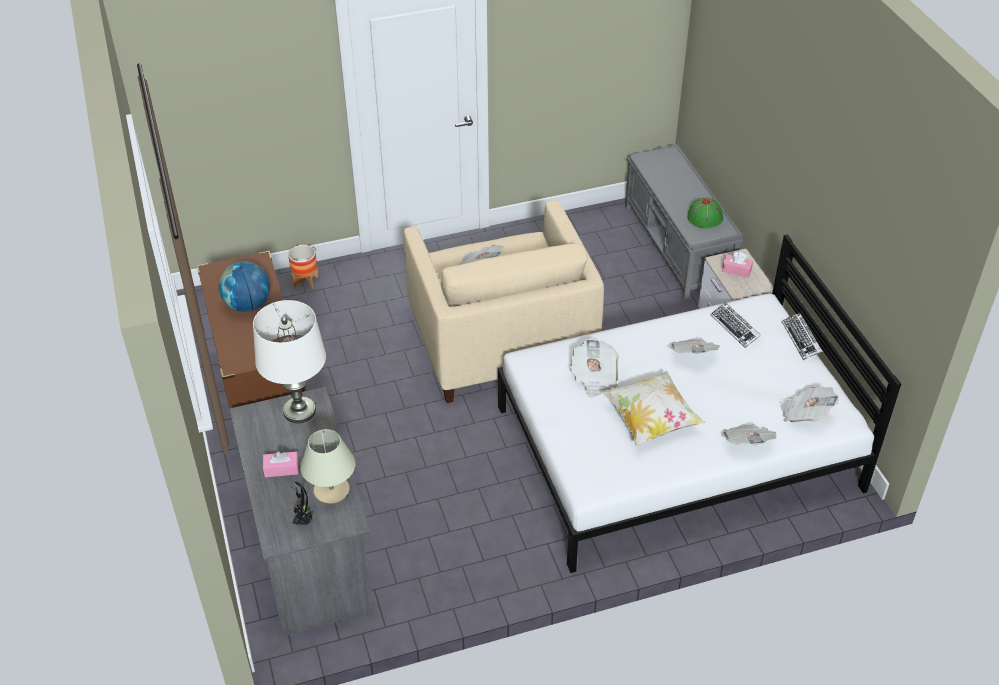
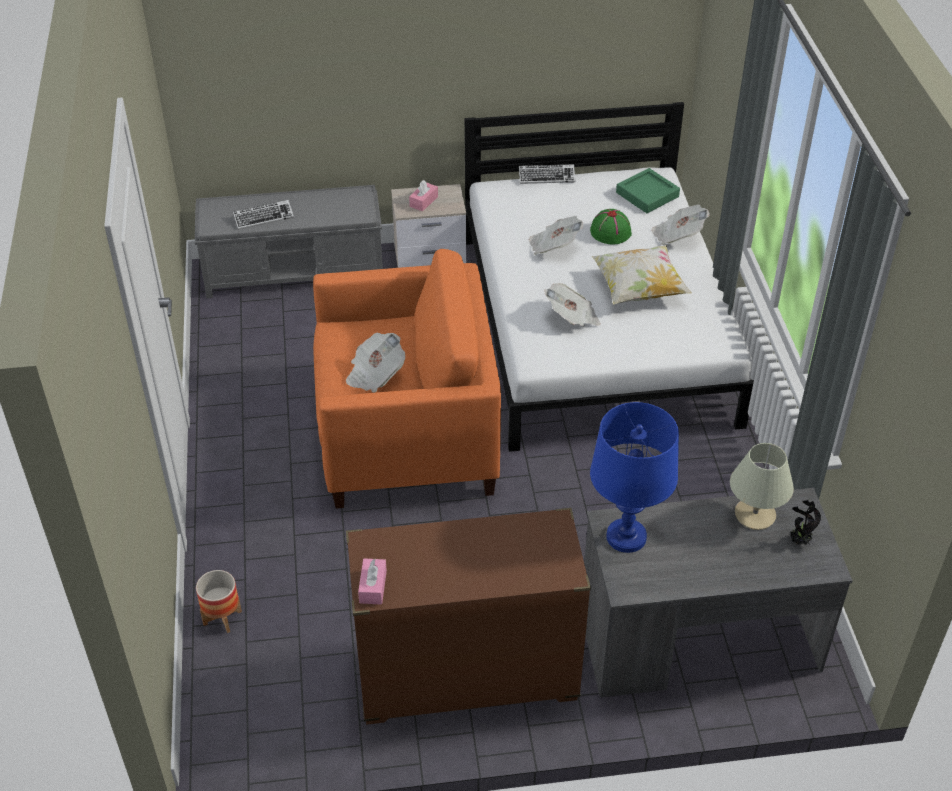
camera: 80 degrees left, 0 degrees up
(248, 305) = (455, 556): globe -> none
(281, 469) = (719, 558): pink tissue box -> pink tissue box (373, 587)
(299, 411) = (626, 537): white table lamp -> blue table lamp
(500, 343) = (406, 436): beige armchair -> orange armchair
(705, 217) = (337, 202): green hat -> green hat (610, 231)
(735, 327) = (520, 213): keyboard -> keyboard (263, 217)
(805, 414) = (647, 195): newspaper -> green tray

